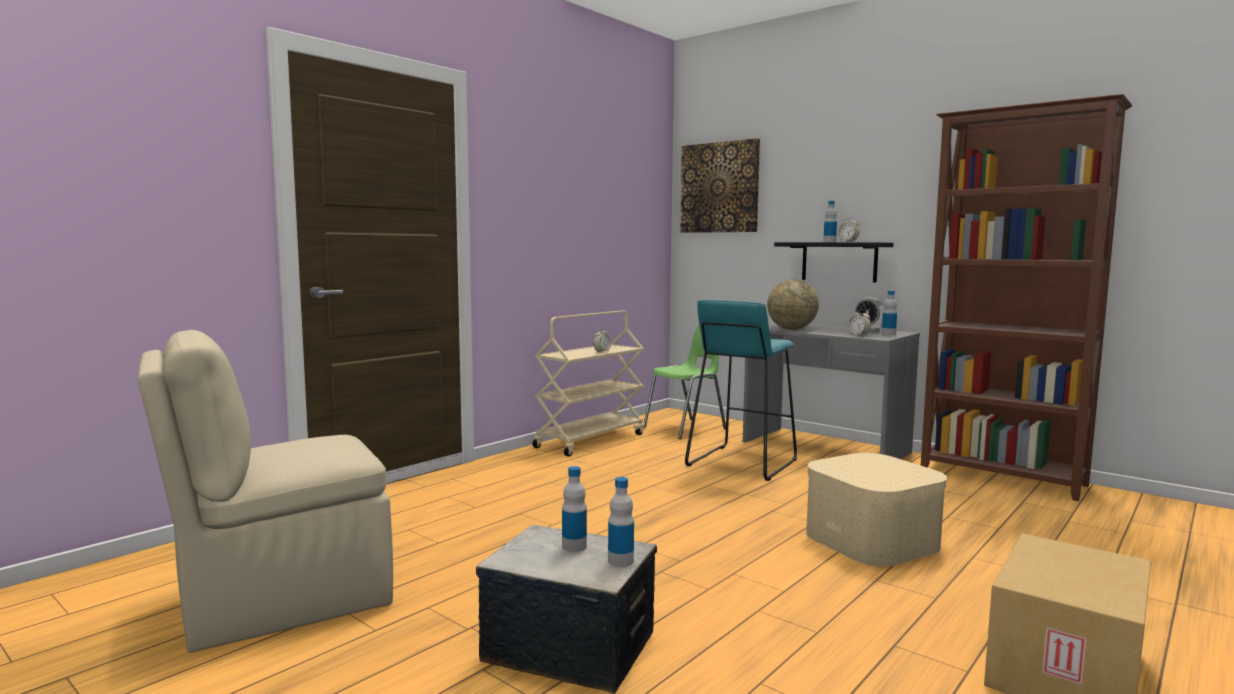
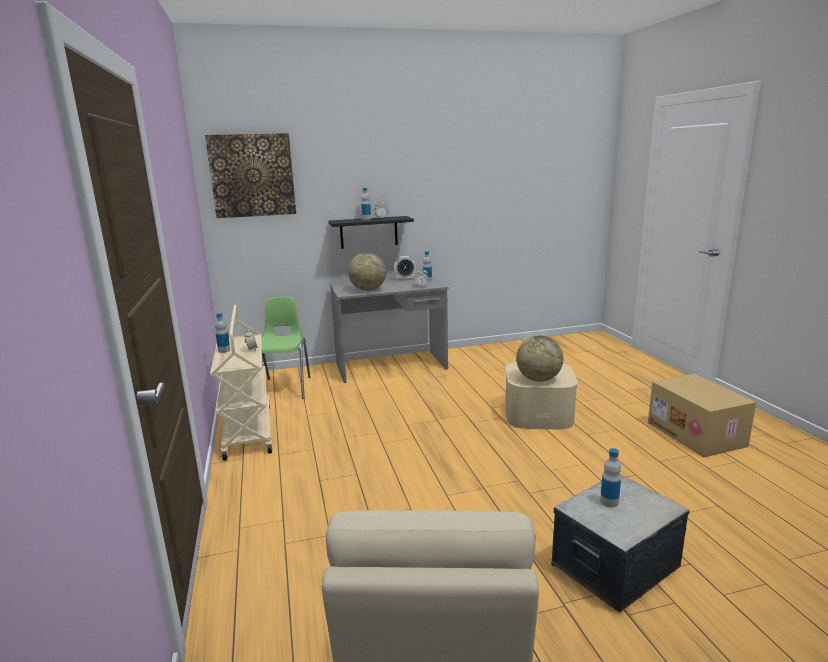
camera: 55 degrees left, 10 degrees up
(620, 561) = (642, 493): bottle -> bottle (224, 350)
(741, 463) = (382, 399): turquoise stool -> none
(853, 472) = (538, 379): none -> globe
(1003, 478) = (493, 351): brown bookcase -> none

